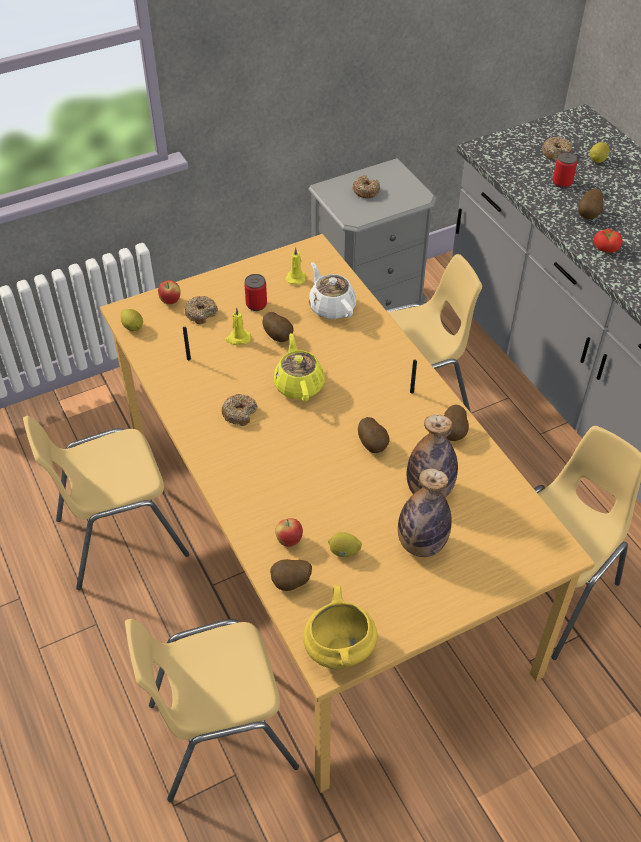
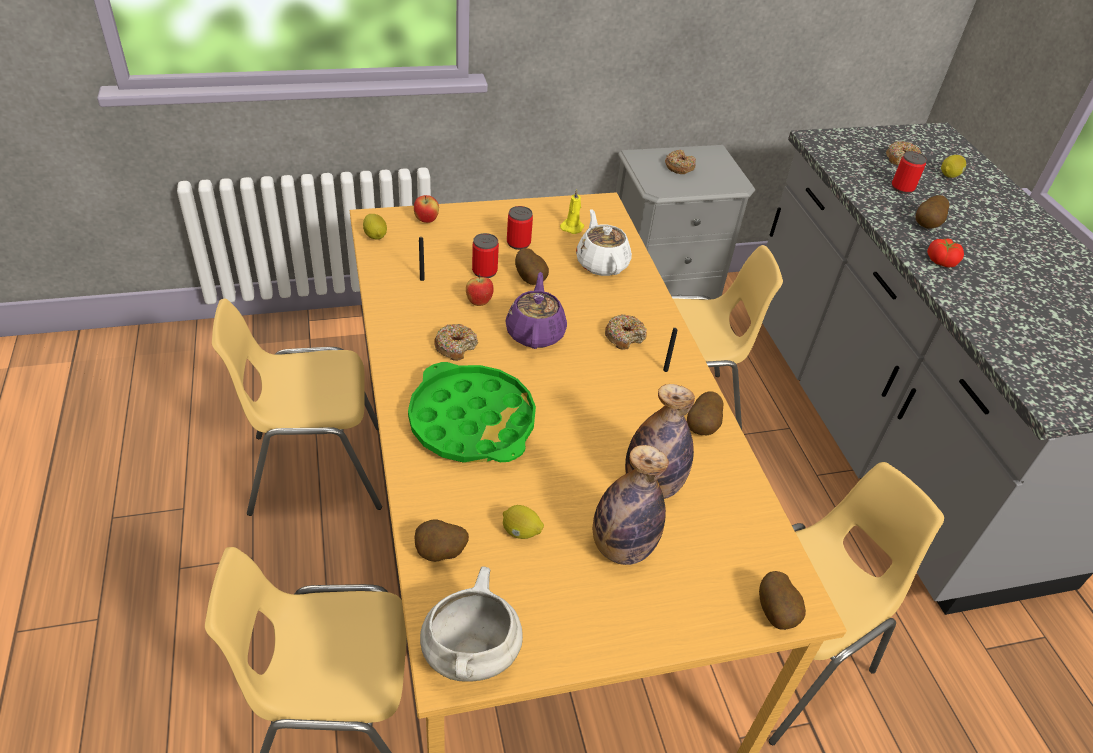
camera: 10 degrees right, 5 degrees down
(201, 313) = (454, 239): donut -> donut (624, 337)
(238, 338) = (484, 271): yellow candle -> can
(276, 474) = (472, 422): none -> green tray
(289, 541) = (458, 502): apple -> apple (479, 302)
(299, 384) = (535, 332): yellow teapot -> purple teapot
(338, 647) = (470, 651): yellow cooking pot -> white cooking pot
(373, 445) = (600, 417): potato -> potato (777, 613)

